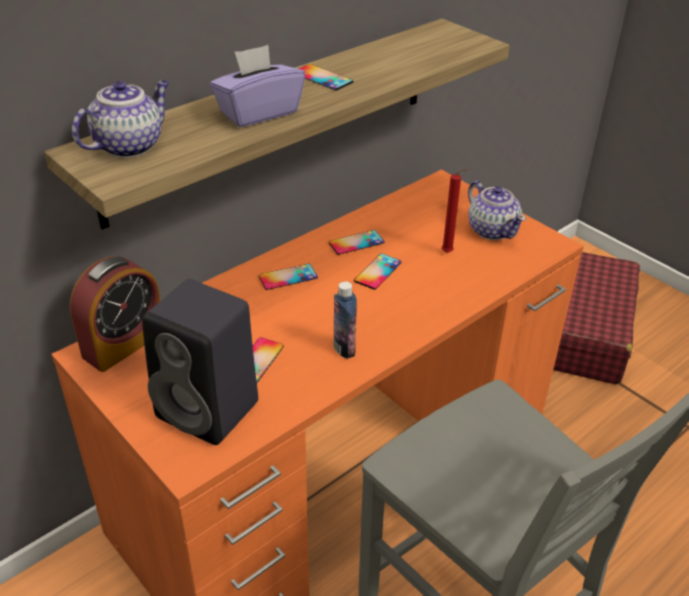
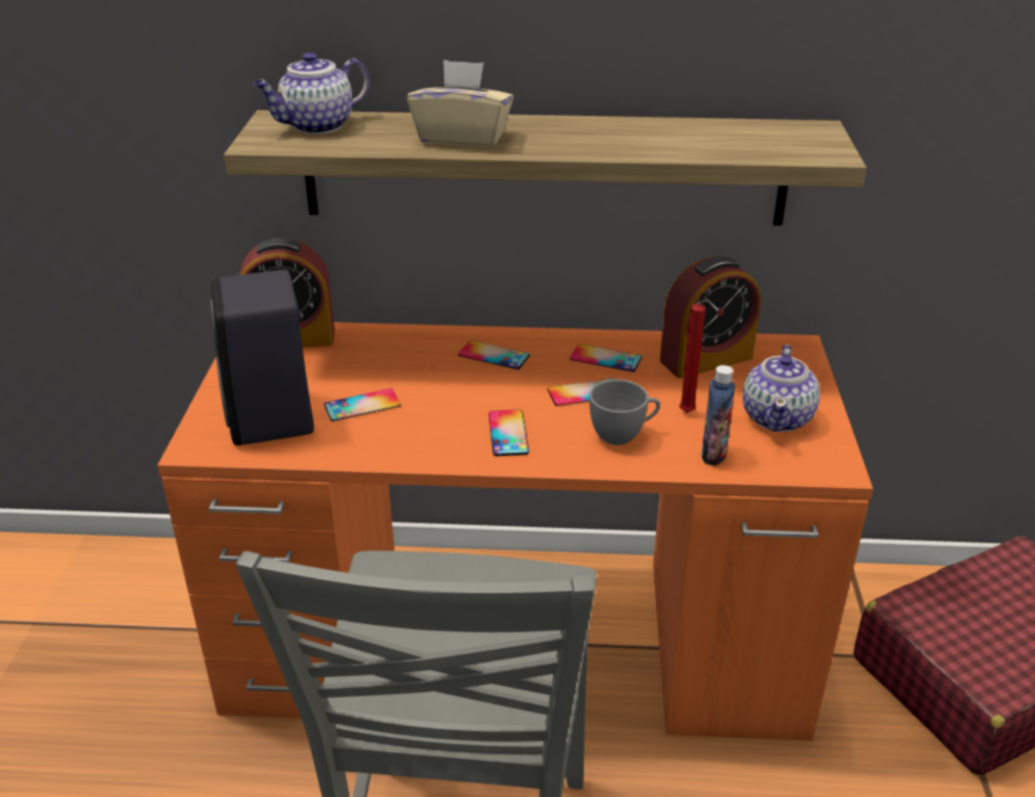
camera: 45 degrees right, 5 degrees down
(129, 145) = (316, 126): teapot -> teapot turned 150 degrees clockwise
(258, 113) = (462, 138): purple tissue box -> beige tissue box
(322, 78) = (581, 131): phone -> phone (508, 433)
(344, 348) = (446, 437): bottle -> bottle (713, 454)
(409, 214) = (706, 359): none -> alarm clock
(436, 286) = (623, 435): none -> grey cup

